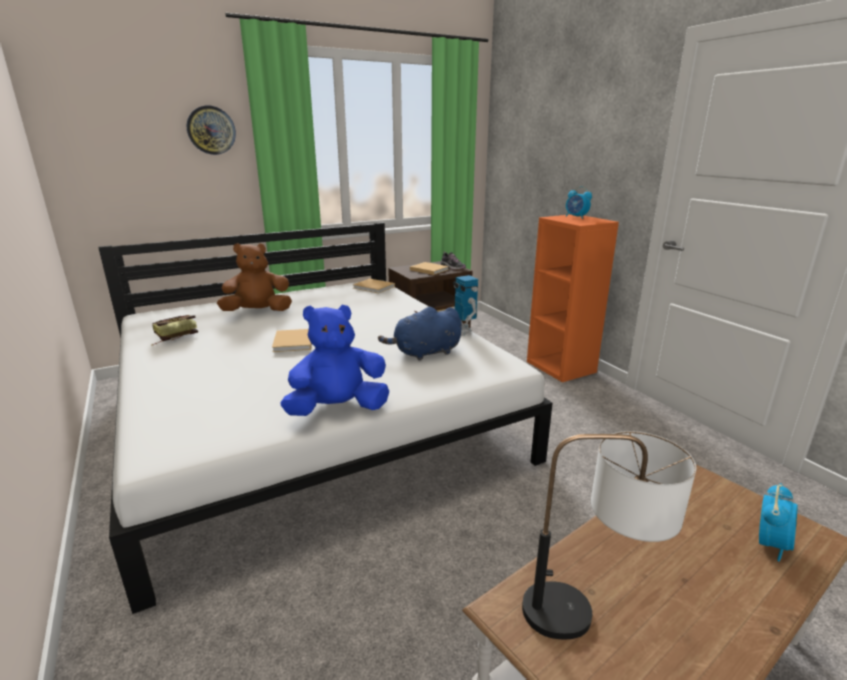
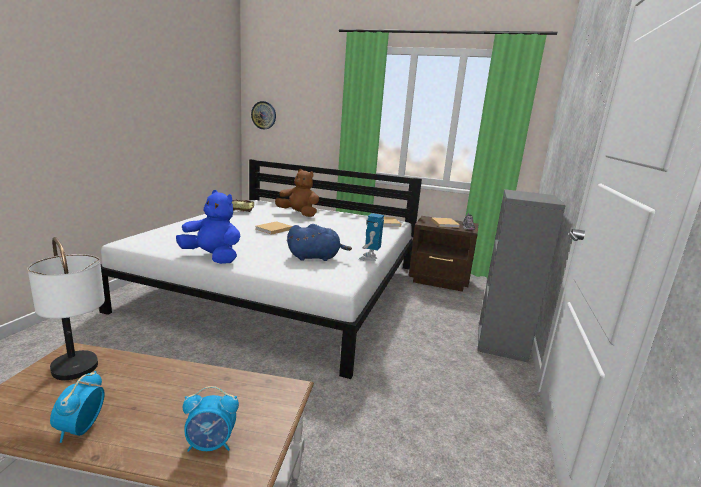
camera: 45 degrees right, 5 degrees down
(211, 130) = (323, 101): wall clock -> wall clock (264, 115)
(425, 353) = (316, 257): blue plush toy -> blue plush toy turned 150 degrees clockwise
(561, 367) = (502, 343): orange bookcase -> grey bookcase
(576, 217) = (538, 195): alarm clock -> alarm clock (81, 429)

